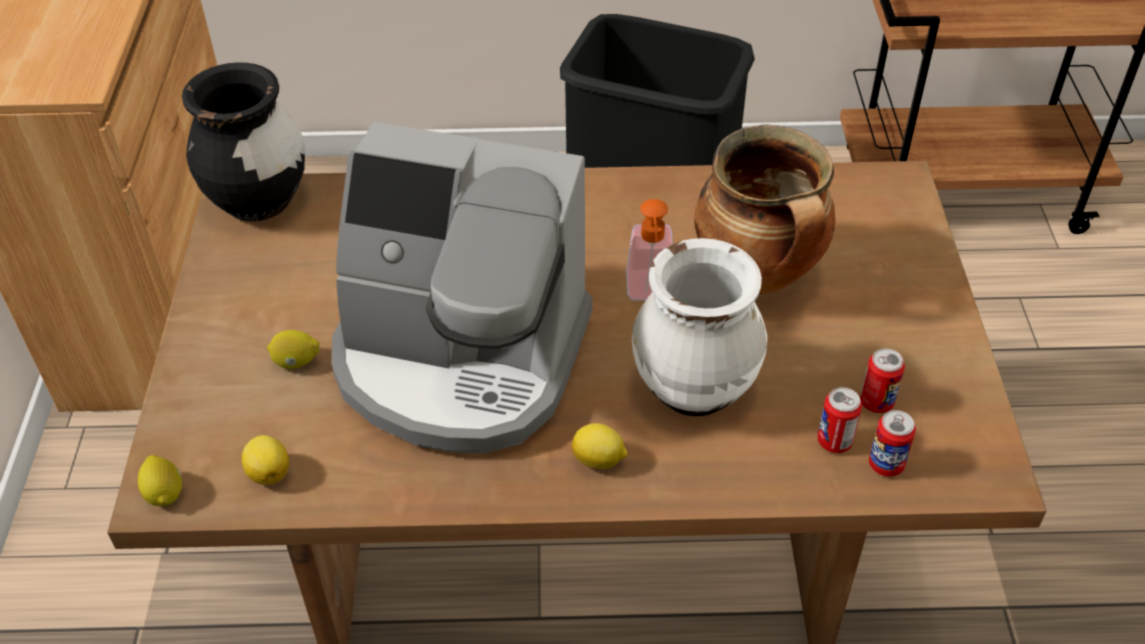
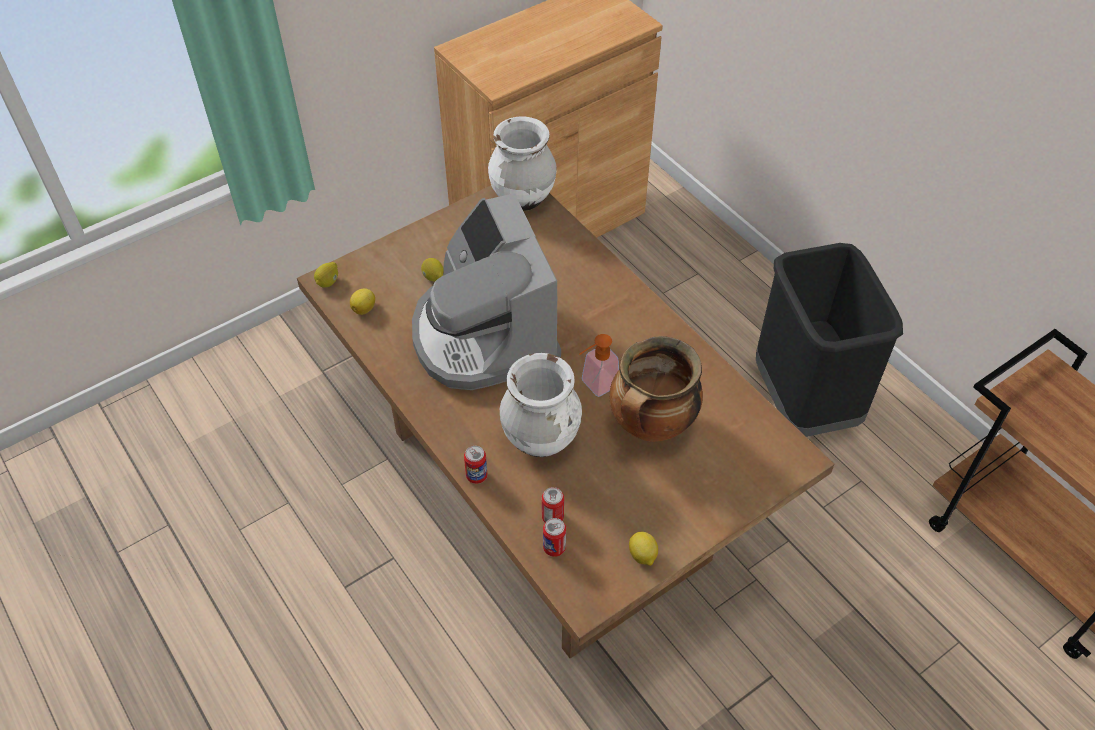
camera: 55 degrees right, 5 degrees up
(259, 202) = (523, 199): black vase -> white vase
(599, 460) = (463, 424): lemon -> lemon (642, 555)
(876, 402) = (597, 524): can -> can (476, 476)

